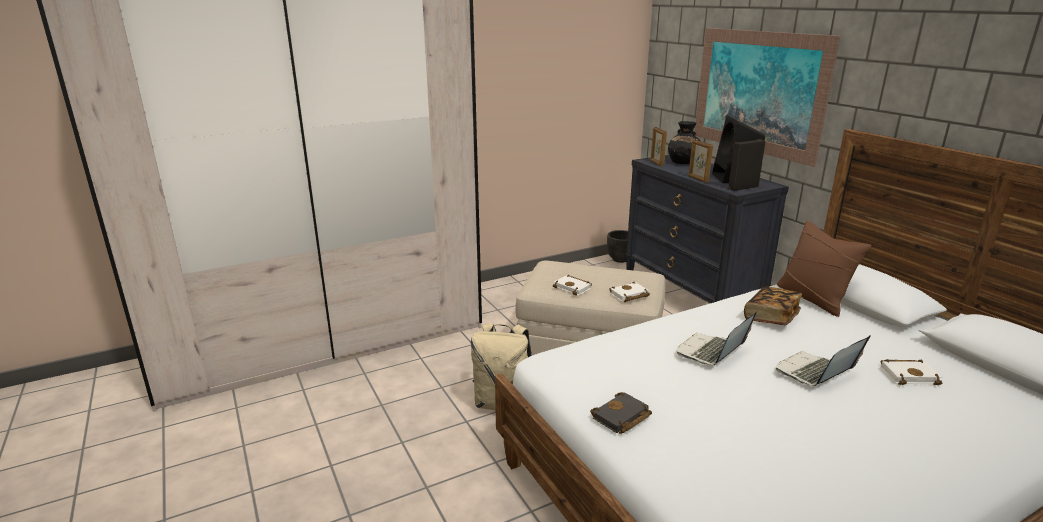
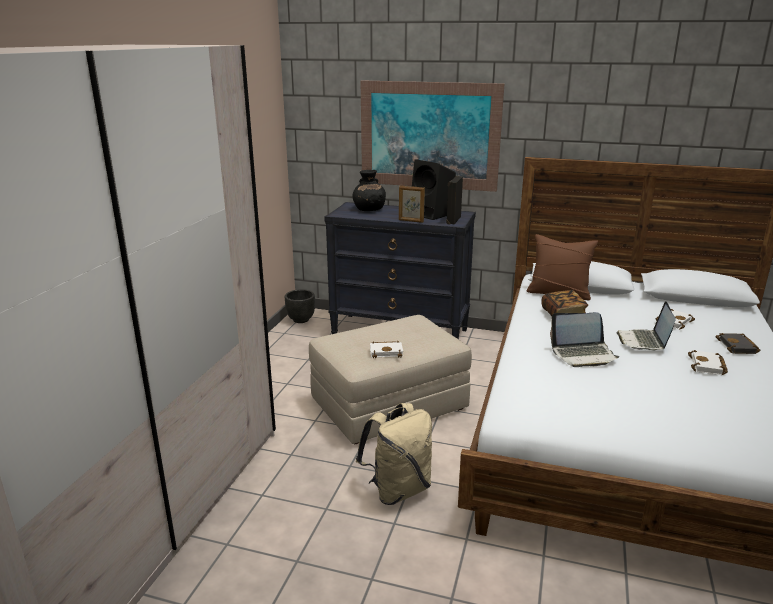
camera: 45 degrees left, 0 degrees up
(621, 418) = (624, 427): black book -> black book (738, 347)
(629, 295) = (435, 340): white book -> white book (708, 366)
(656, 163) = (351, 215): picture frame -> none
(711, 352) = (583, 354): laptop -> laptop turned 90 degrees counterclockwise

